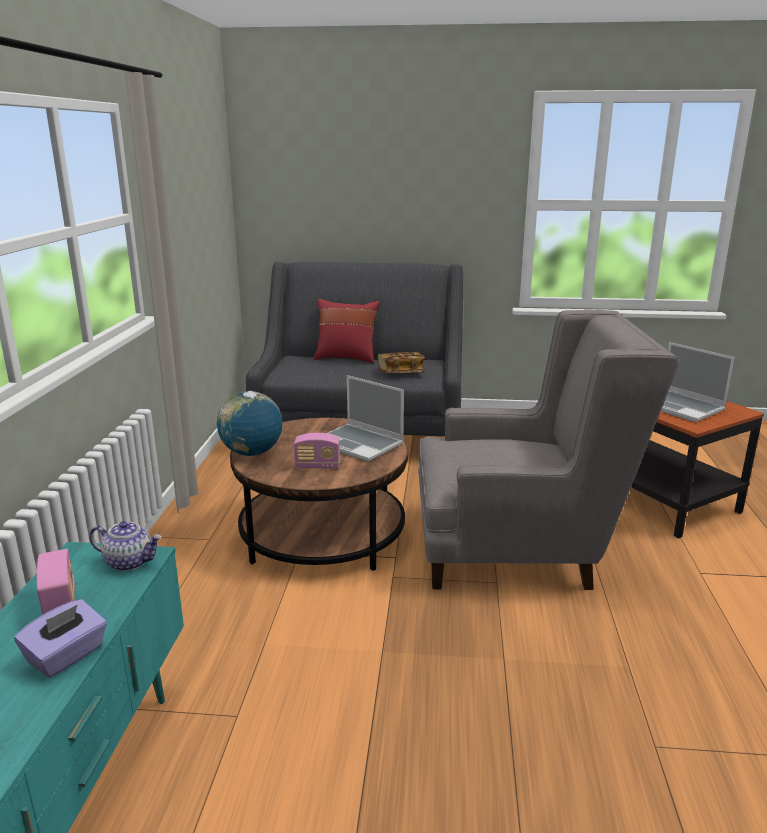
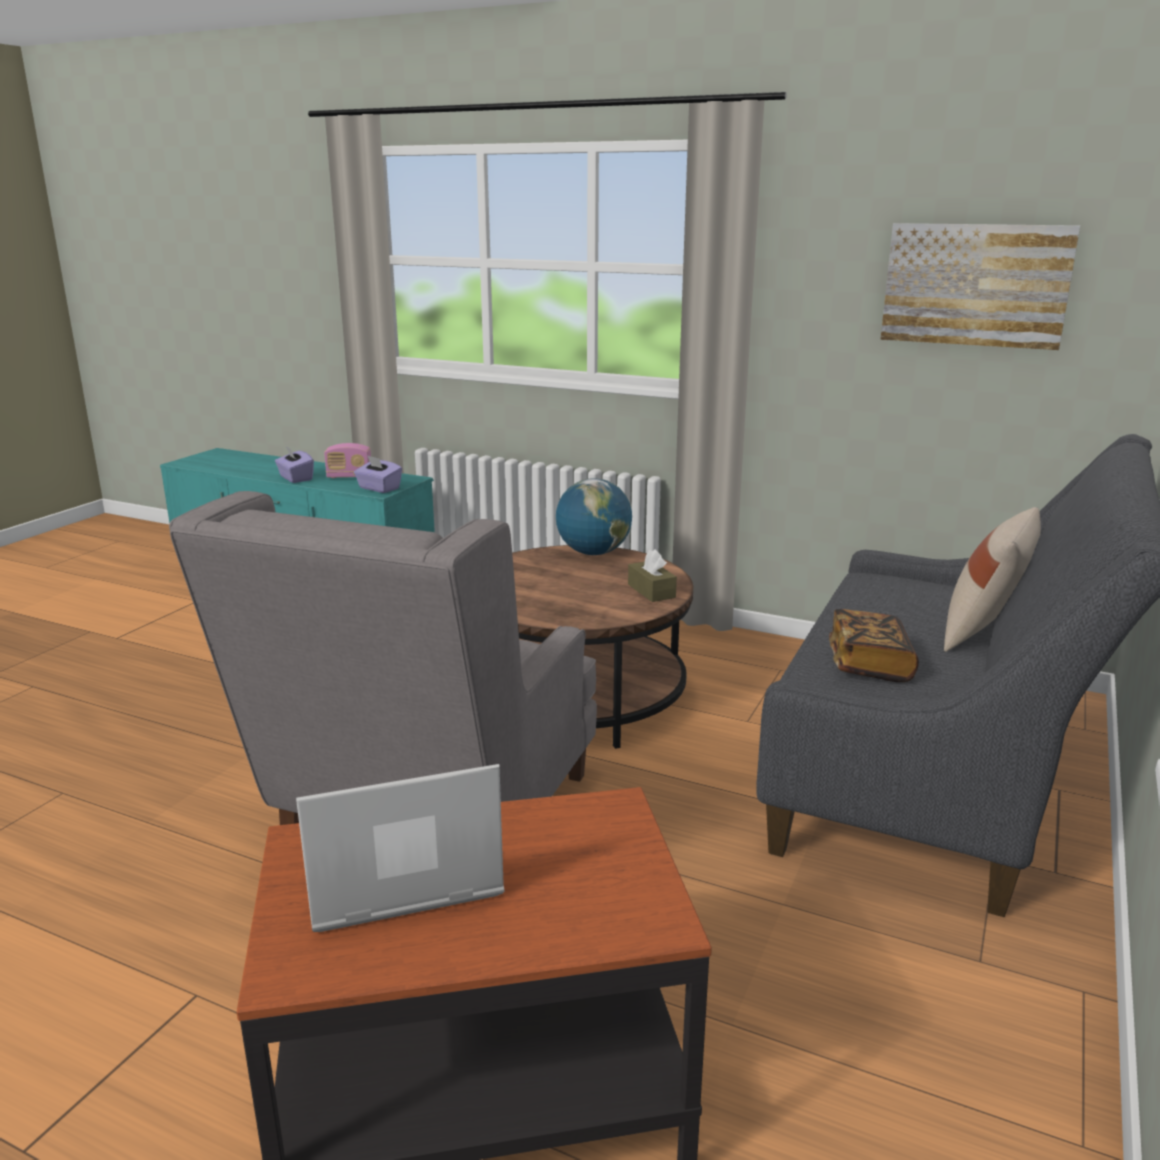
camera: 110 degrees right, 0 degrees up
(130, 562) = (379, 488): teapot -> purple tissue box
(201, 203) = (975, 285): none -> picture
(317, 466) = (528, 576): radio -> none
(322, 427) = (651, 591): none -> brown tissue box
(346, 358) = (984, 634): red pillow -> beige pillow
(360, 444) = (574, 603): laptop -> none

